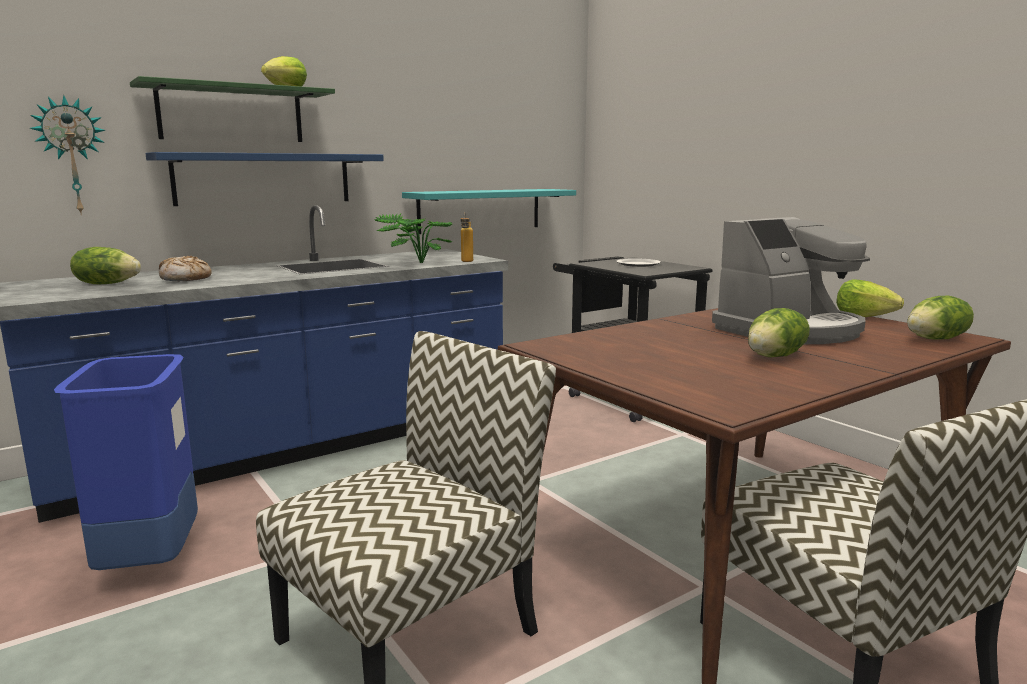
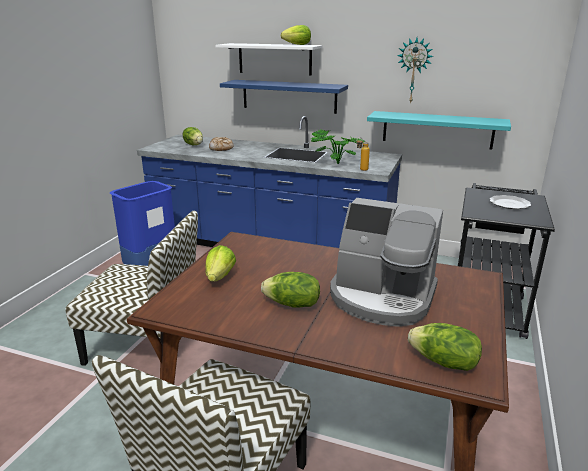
camera: 55 degrees right, 10 degrees up
(72, 156) = (206, 80): wall clock -> wall clock (414, 70)
(231, 114) = (274, 59): green shelf -> white shelf
(863, 316) = (490, 320): lettuce -> lettuce (220, 277)

